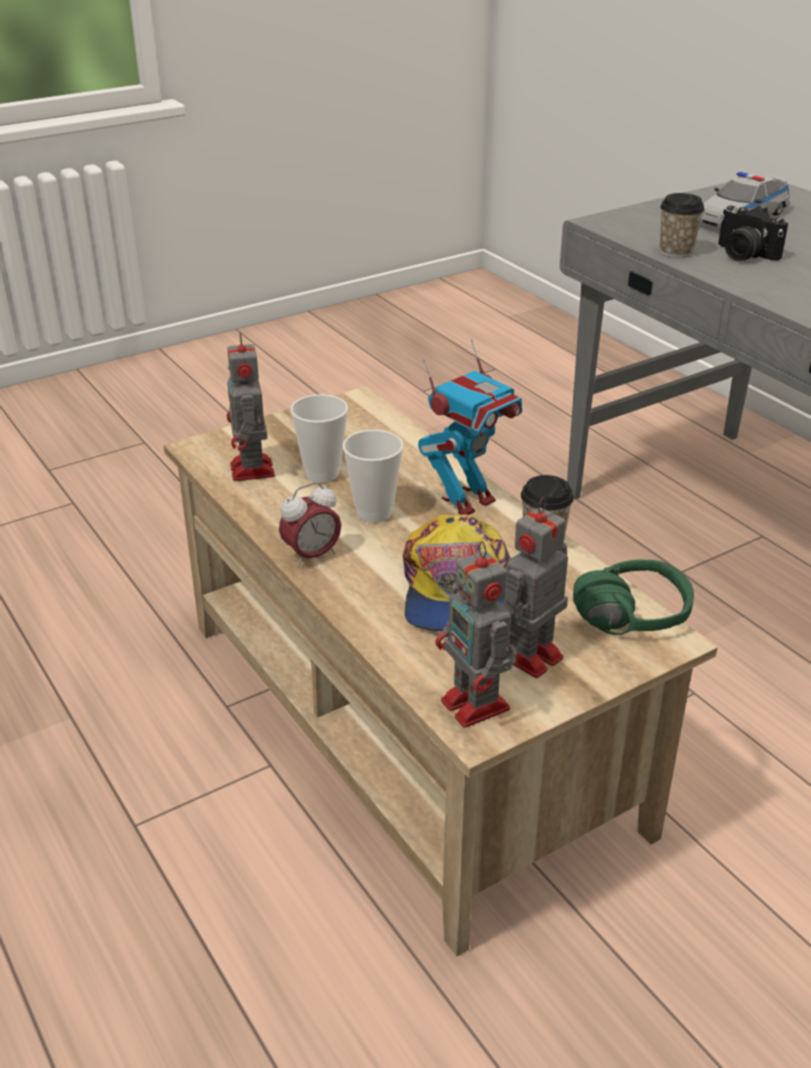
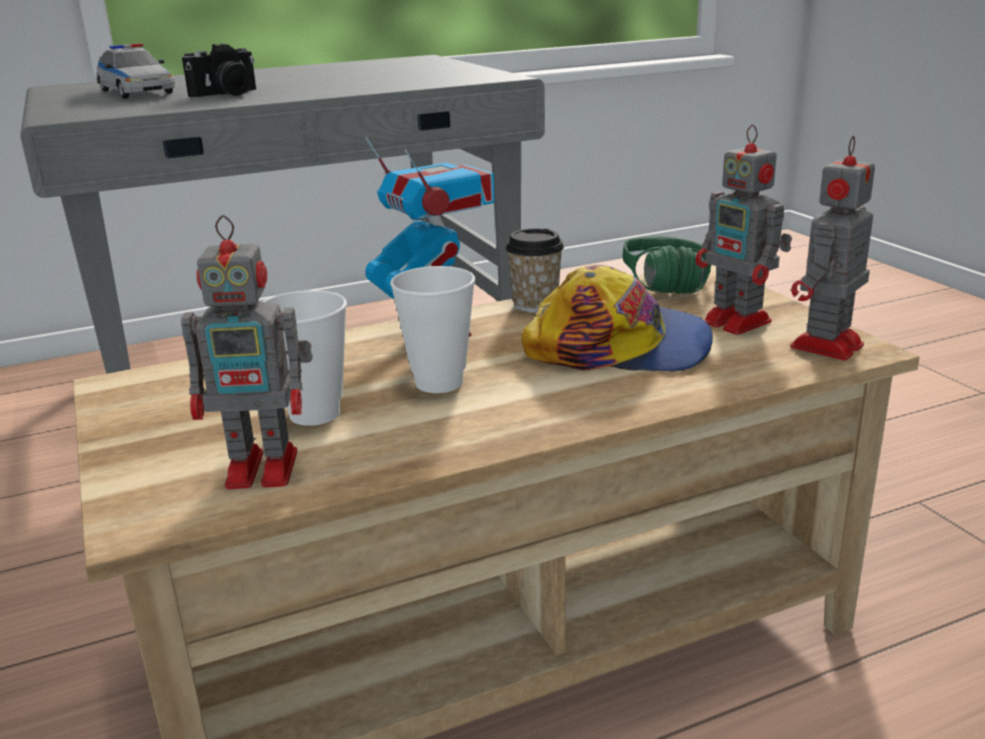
camera: 80 degrees left, 10 degrees down
(311, 556) = (532, 424): alarm clock -> none
(477, 707) = (825, 347): toy robot -> toy robot turned 150 degrees clockwise
(676, 252) = (190, 105): cup -> none

